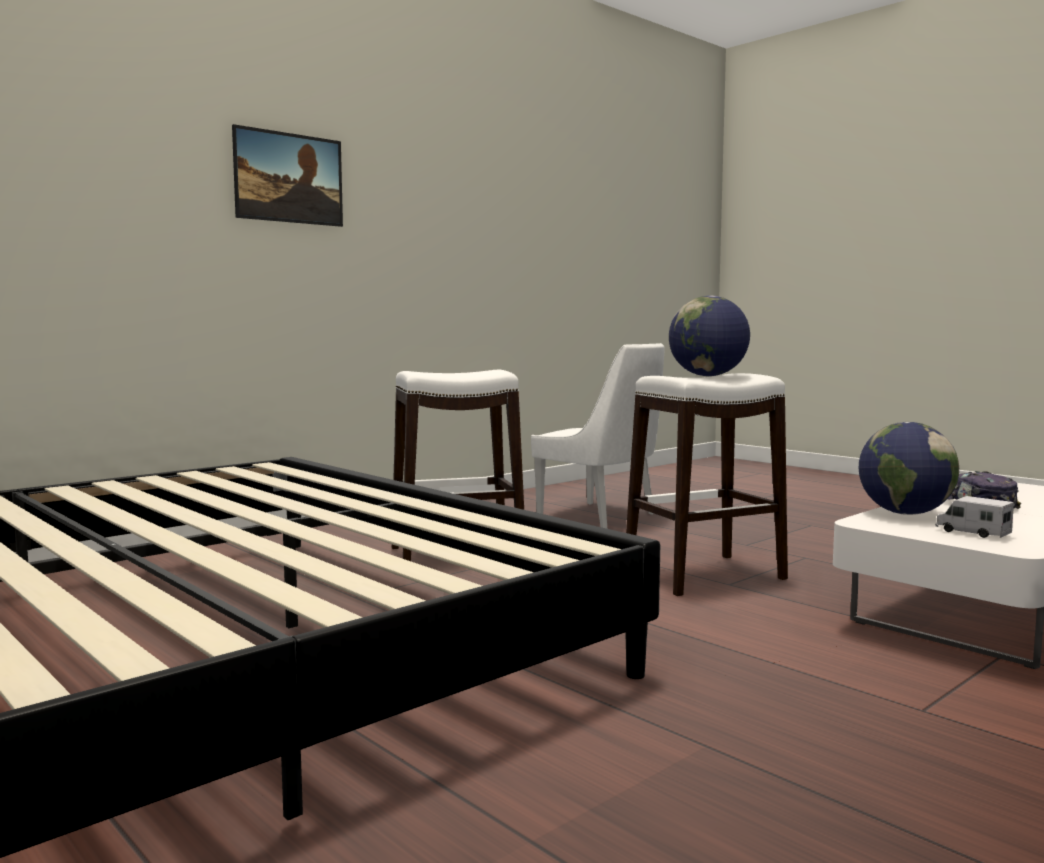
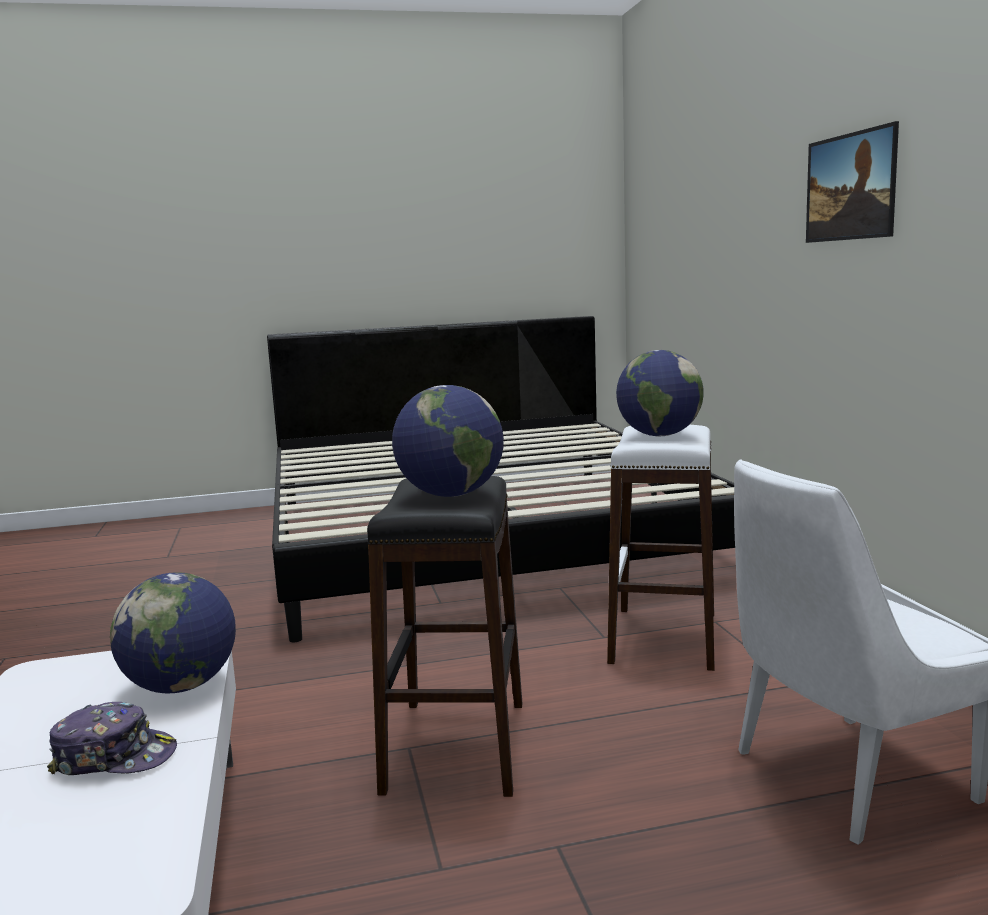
camera: 120 degrees right, 5 degrees up
(456, 372) = (659, 435): none -> globe
(704, 574) = (456, 746): white stool -> black stool
(972, 532) = (86, 681): toy truck -> none

